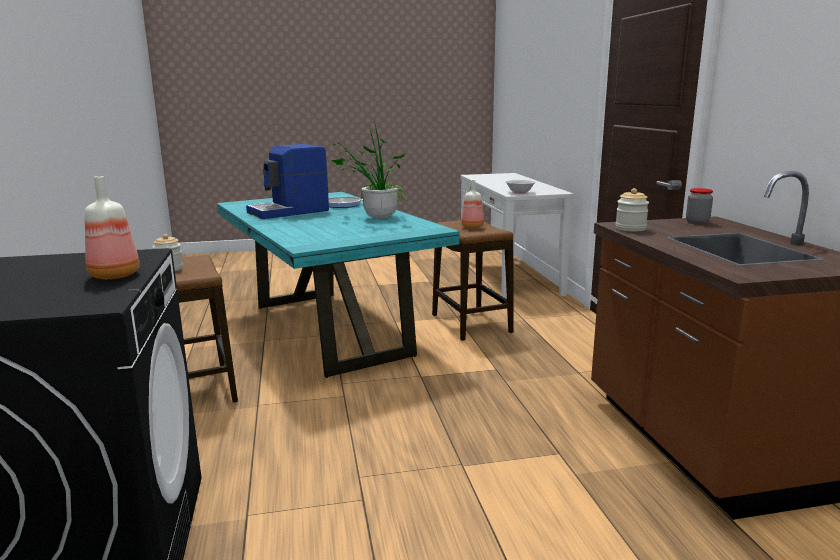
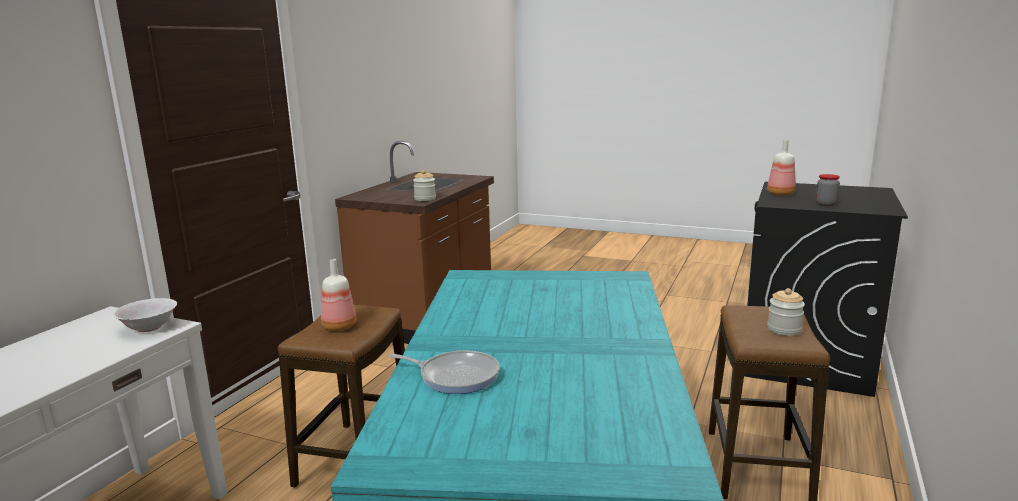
camera: 145 degrees left, 0 degrees up
(289, 212) = (580, 373): coffee machine -> none
(374, 217) = (482, 317): potted plant -> none
(697, 222) = (369, 197): jar -> jar (826, 204)

